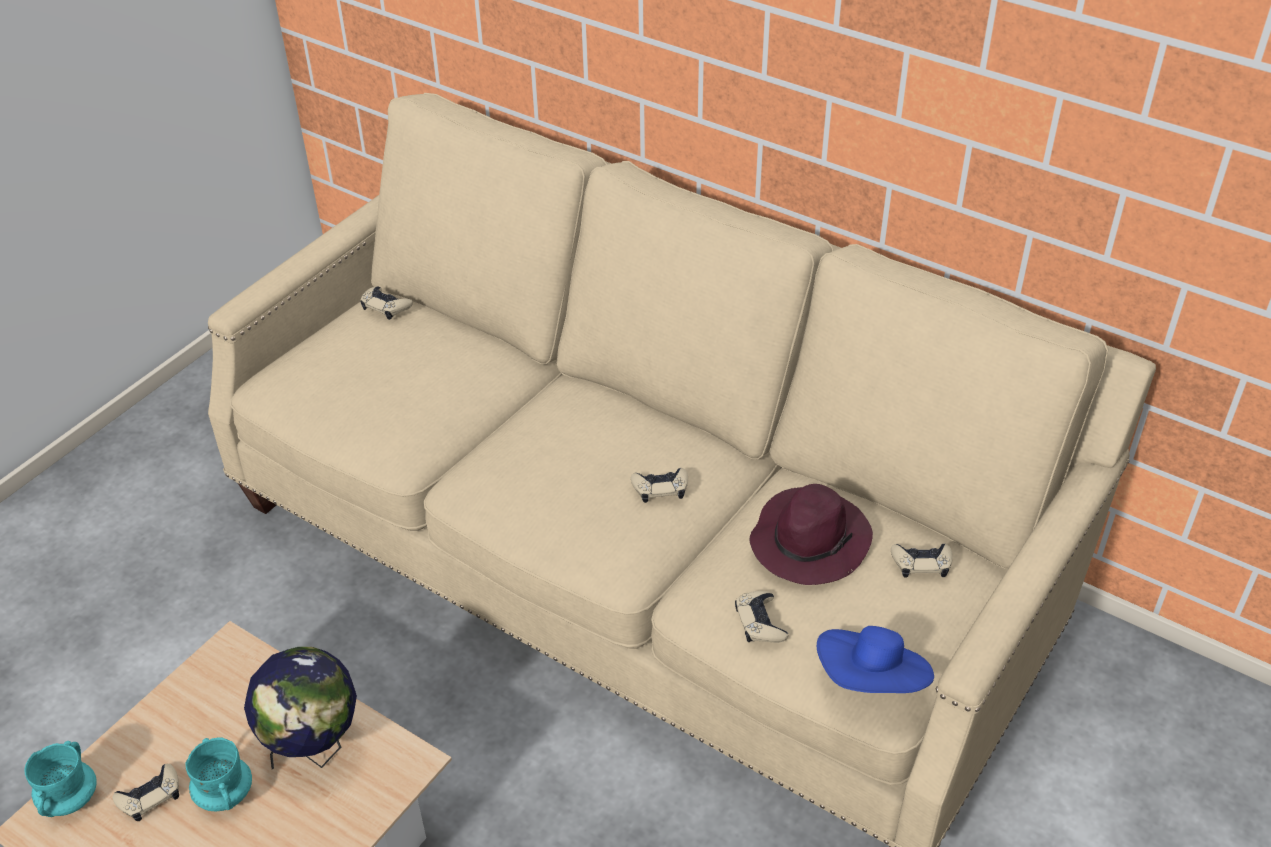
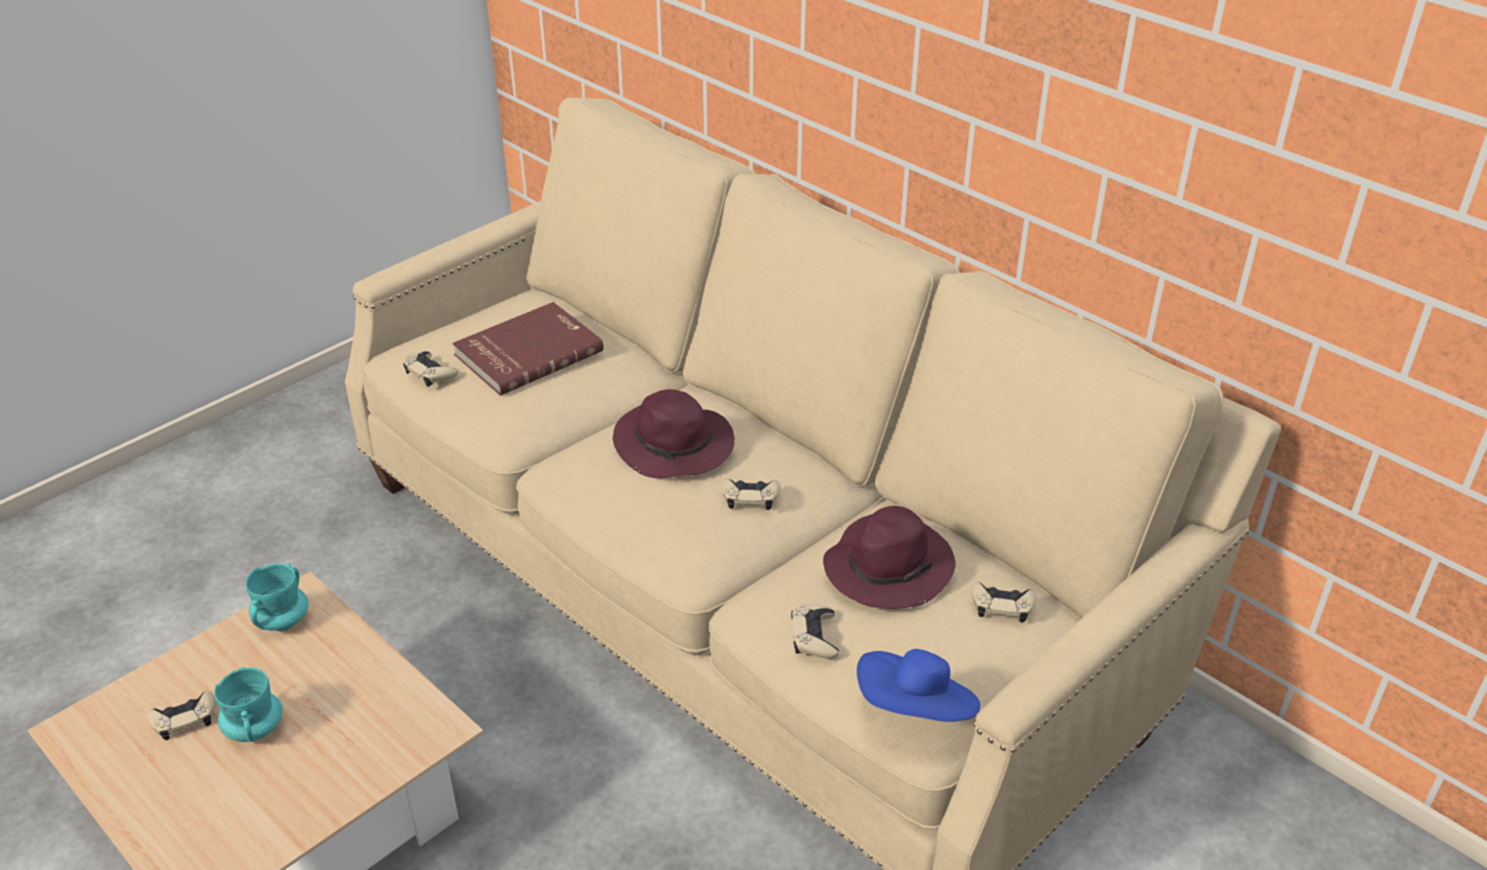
camera: 10 degrees right, 5 degrees down
(70, 798) = (110, 709): turquoise mug -> turquoise mug (282, 620)
(315, 749) = (353, 701): globe -> none
(386, 306) = (532, 300): beige game controller -> beige game controller (430, 373)
(398, 363) = (527, 352): none -> red book
(574, 445) = (675, 446): none -> purple hat

